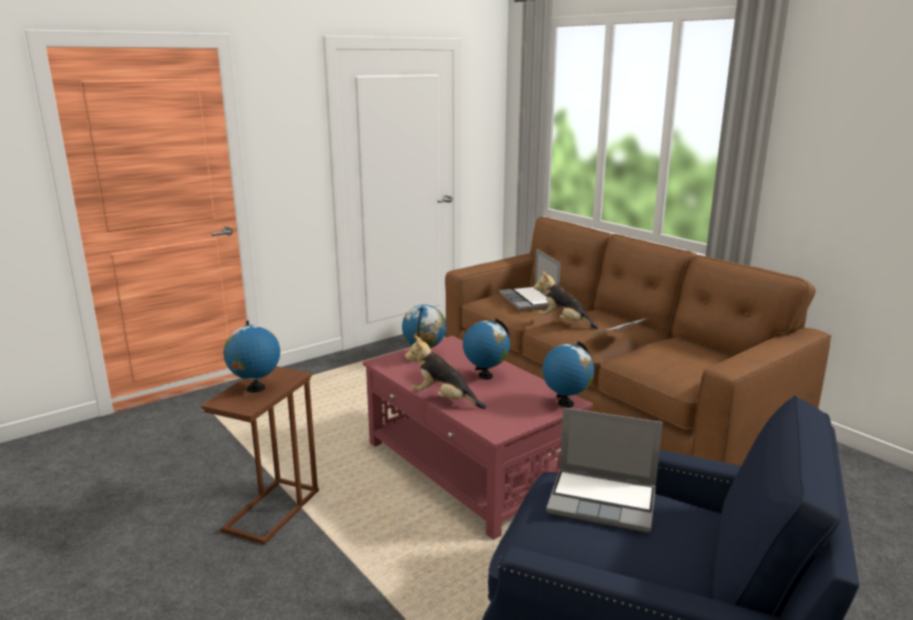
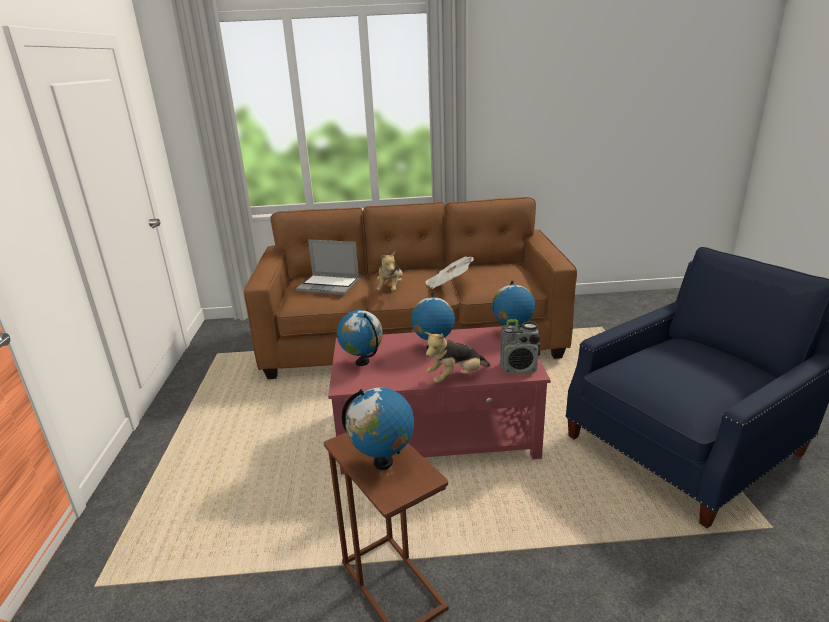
camera: 55 degrees left, 5 degrees up
(497, 424) = (519, 368): none -> radio
(563, 323) = (391, 289): plush toy -> plush toy turned 60 degrees counterclockwise
(603, 501) = (662, 364): laptop -> none

